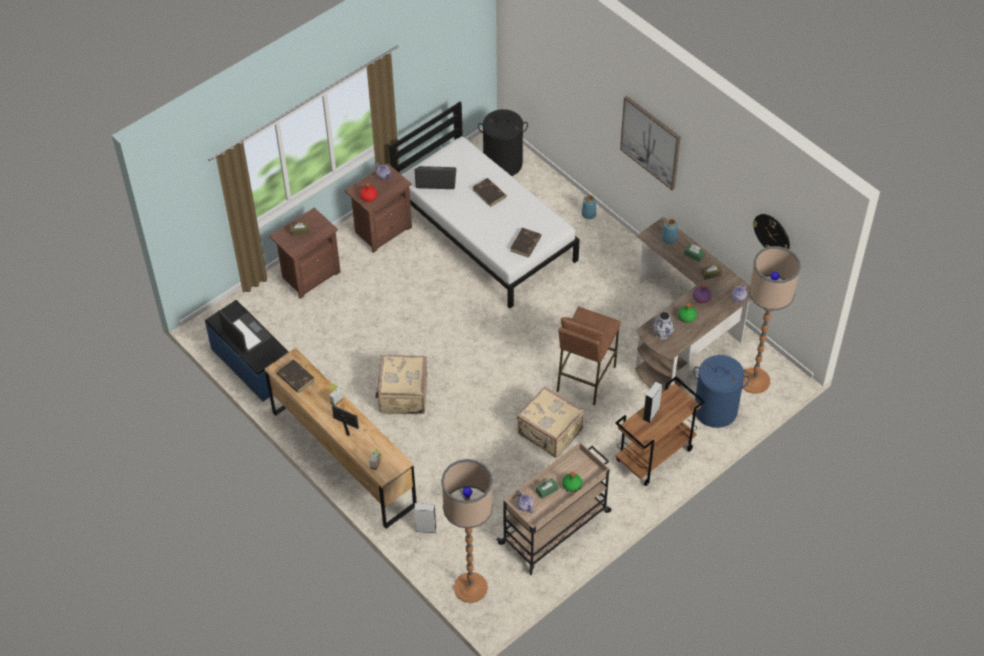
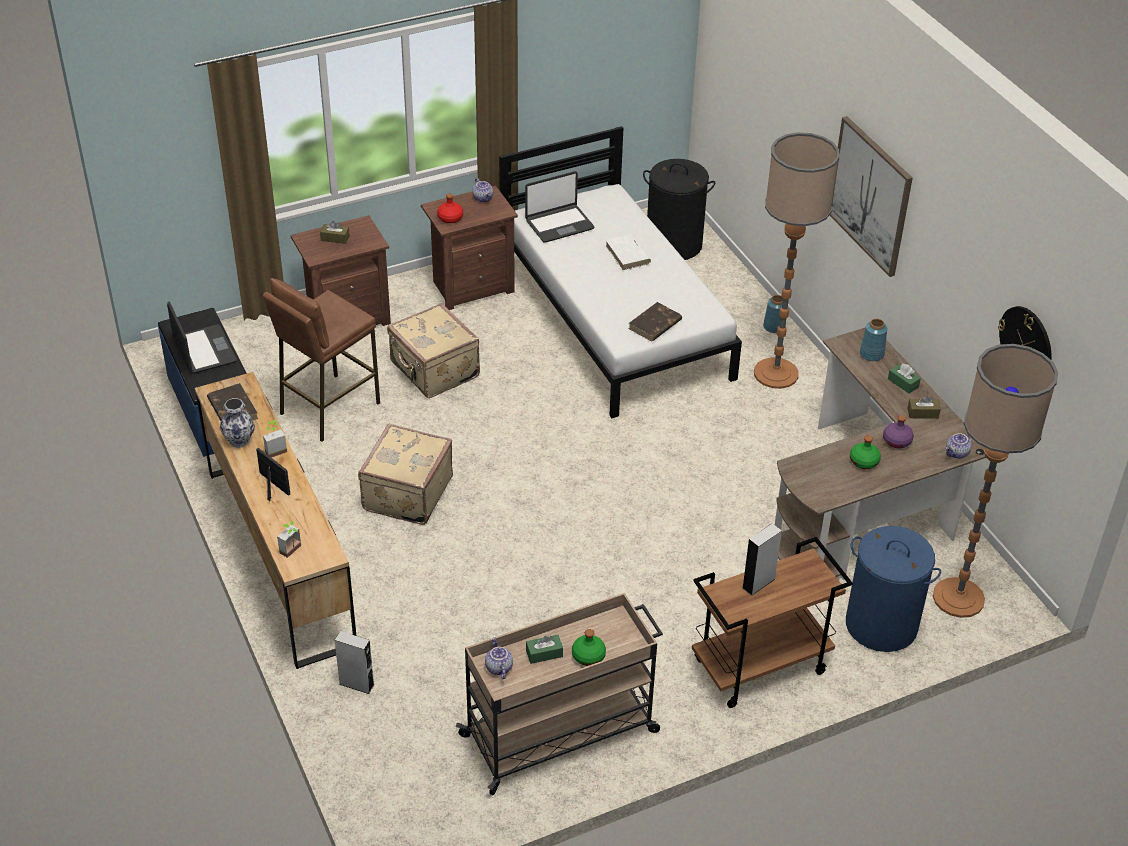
camera: 15 degrees right, 10 degrees down
(436, 179) = (559, 224): laptop -> laptop turned 135 degrees clockwise
(470, 587) = (387, 789): floor lamp -> floor lamp (775, 373)
(489, 193) = (628, 254): brown book -> white book
(549, 433) = (605, 596): beige suitcase -> beige suitcase (434, 371)
(585, 378) = (689, 534): brown stool -> brown stool (329, 408)
(662, 334) = (816, 476): vase -> vase (238, 440)

